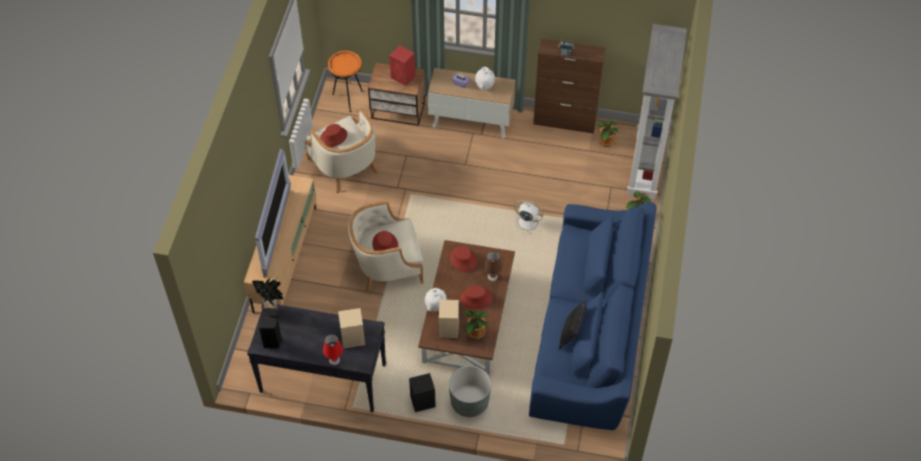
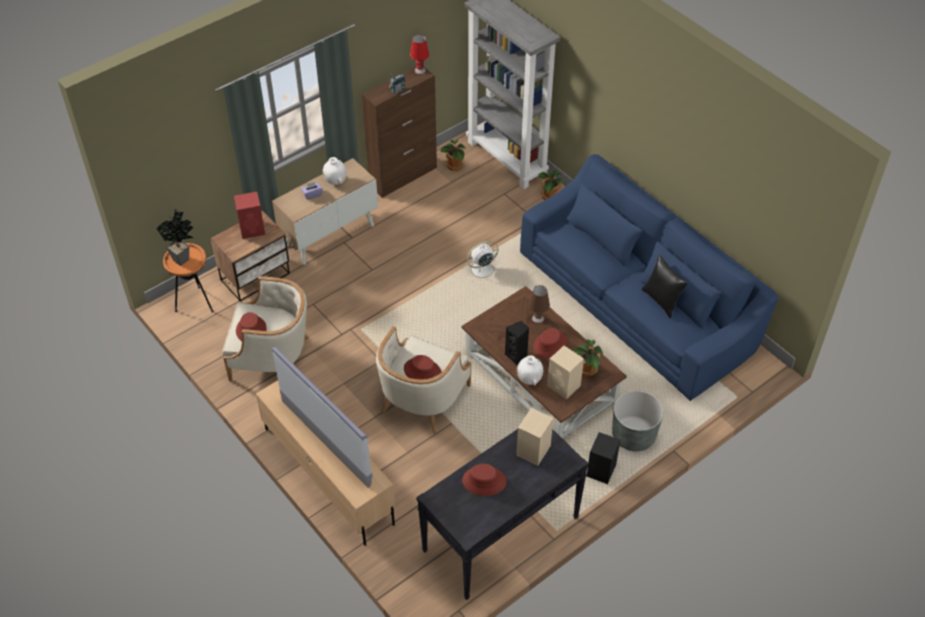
camera: 50 degrees left, 5 degrees down
(273, 342) = (475, 520): black speaker -> black speaker (517, 356)
(274, 312) = (438, 496): potted plant -> potted plant (184, 259)
(334, 360) = (545, 482): red table lamp -> red table lamp (420, 70)
(463, 259) = (497, 327): red hat -> red hat (484, 481)

